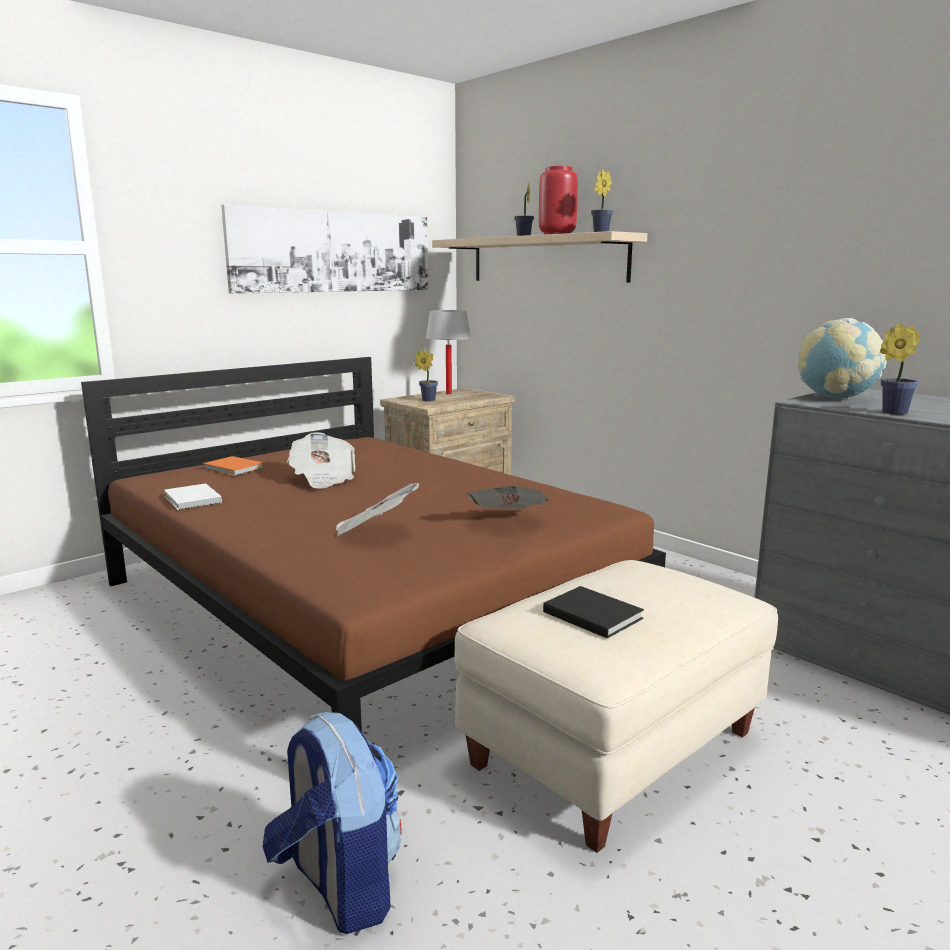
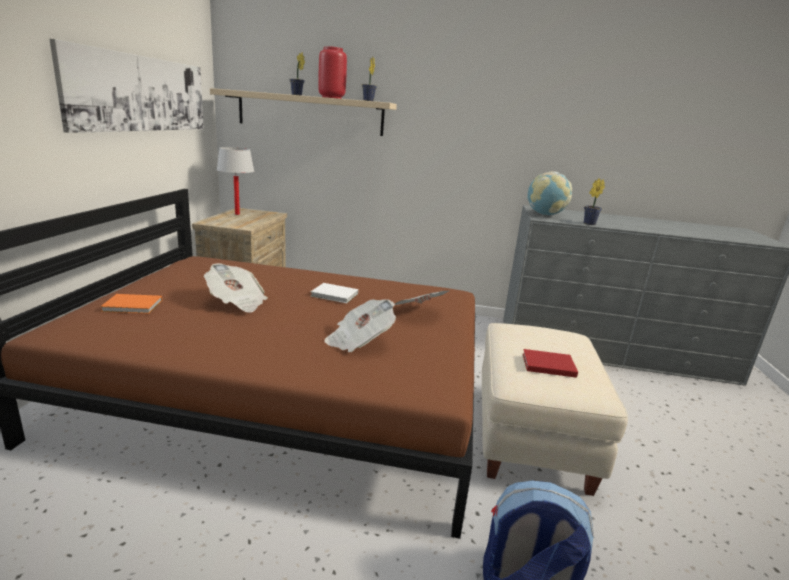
camera: 40 degrees left, 5 degrees up
(192, 500) = (155, 346): white book -> white book (335, 295)
(426, 400) = (233, 221): potted plant -> none
(591, 614) = (547, 364): black book -> red book

